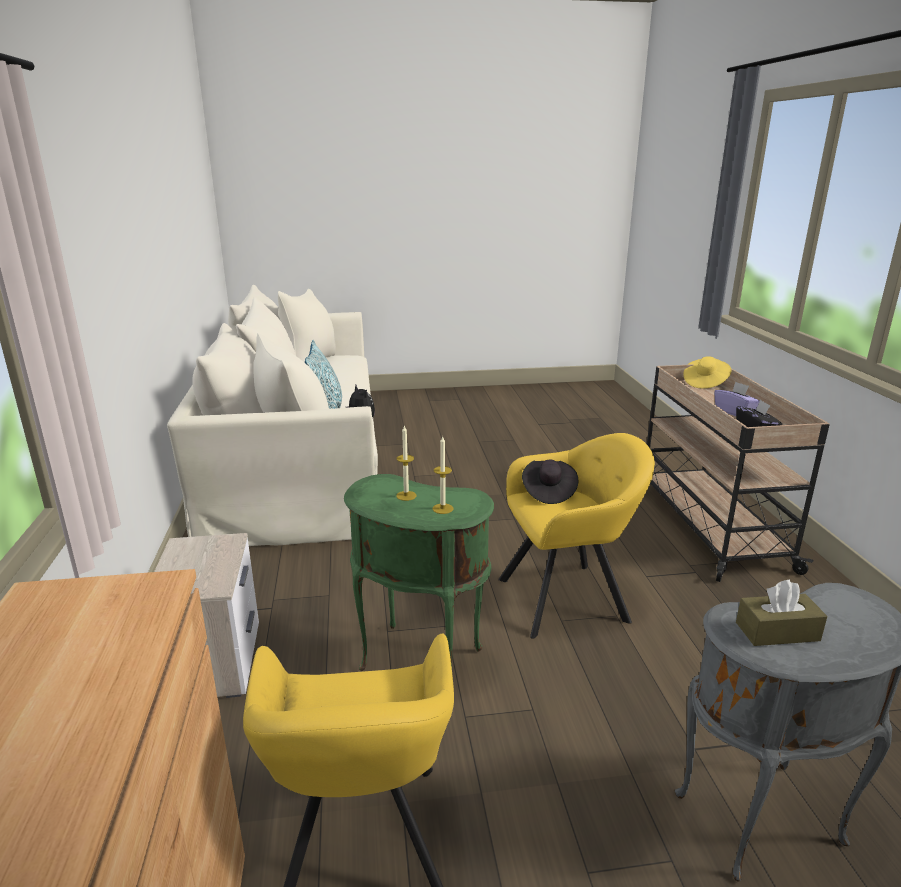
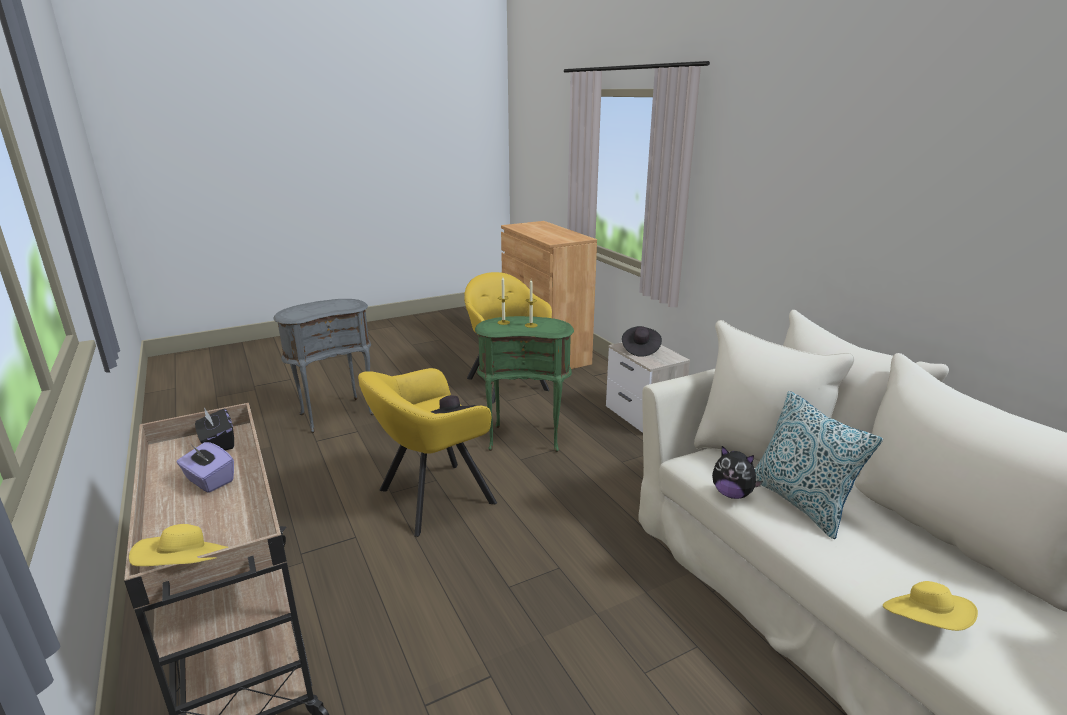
camera: 160 degrees right, 0 degrees up
(200, 572) = (640, 349): none -> black hat
(353, 380) = (924, 623): none -> yellow hat
(777, 631) = (338, 305): brown tissue box -> none

